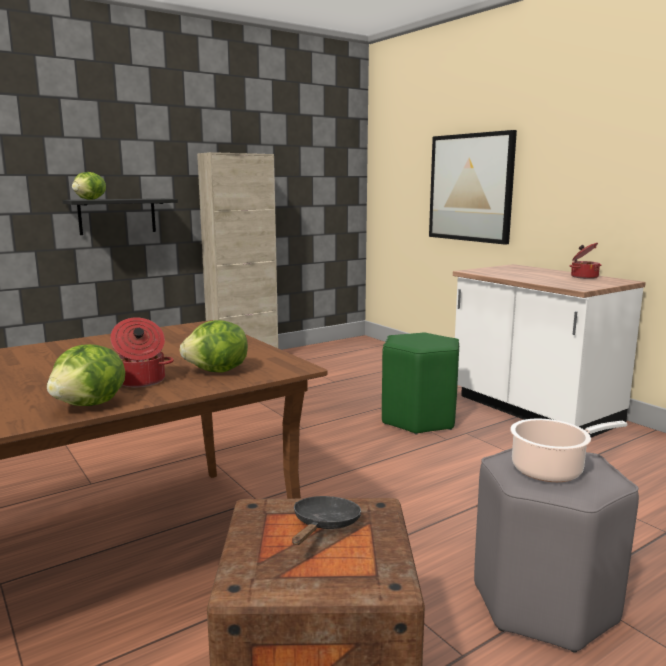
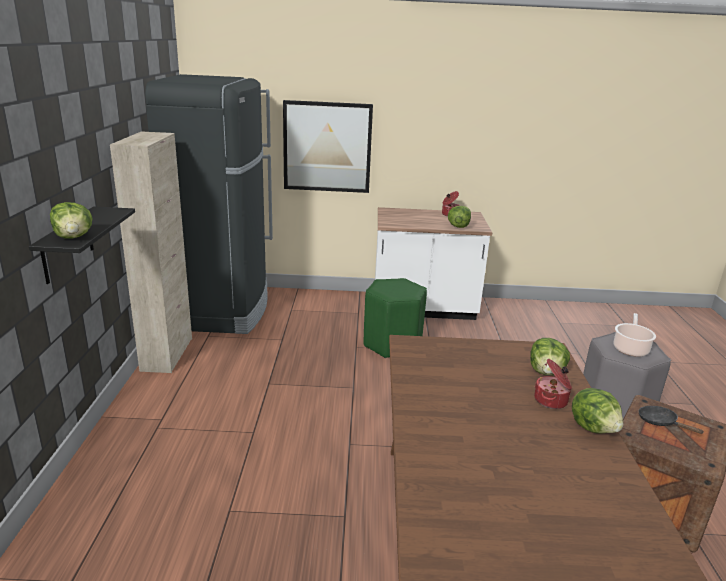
camera: 55 degrees left, 10 degrees up
(341, 353) = (223, 310): none -> black fridge
(552, 283) = (458, 226): none -> lettuce

